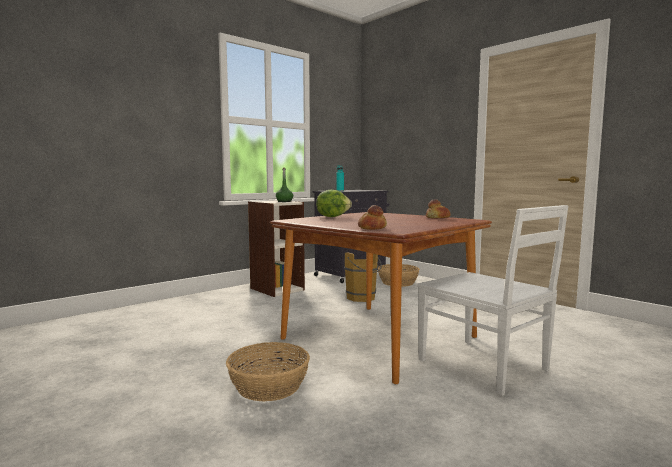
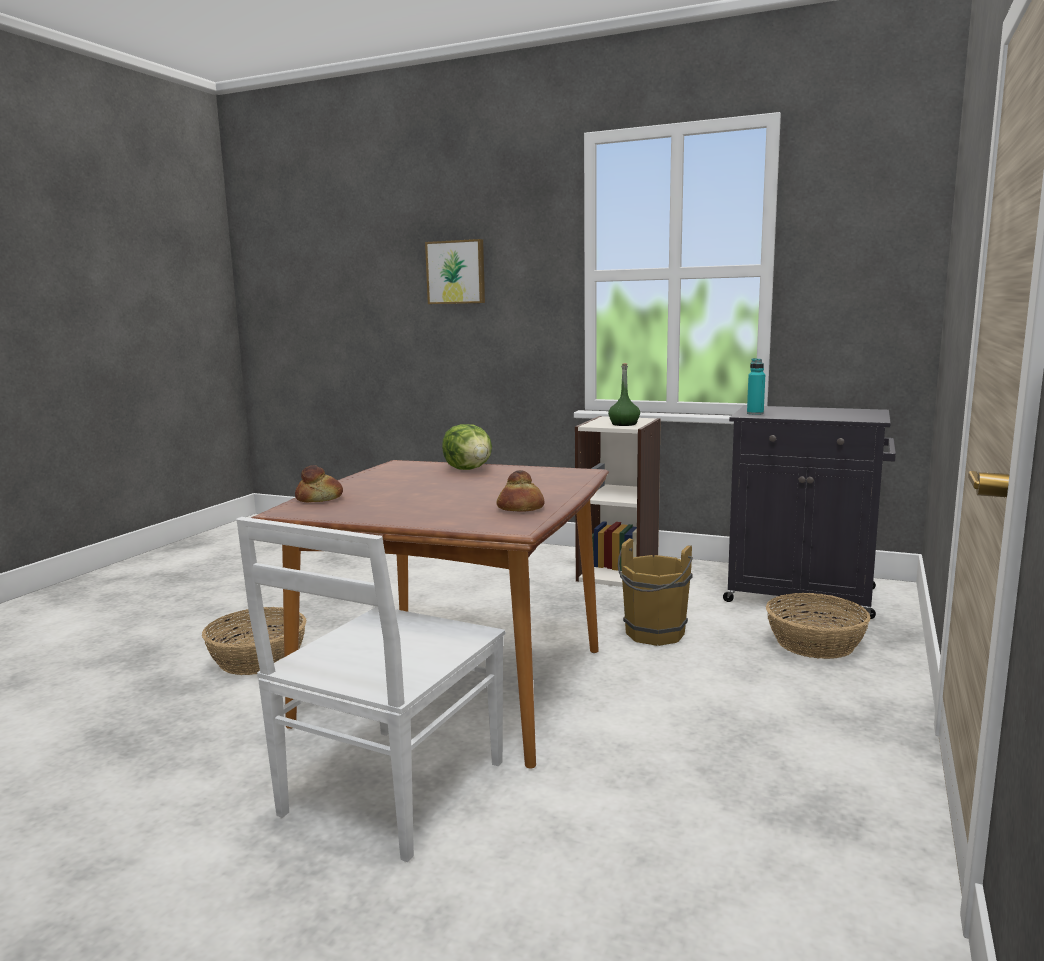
camera: 65 degrees right, 5 degrees up
(128, 103) = (456, 272): none -> picture

